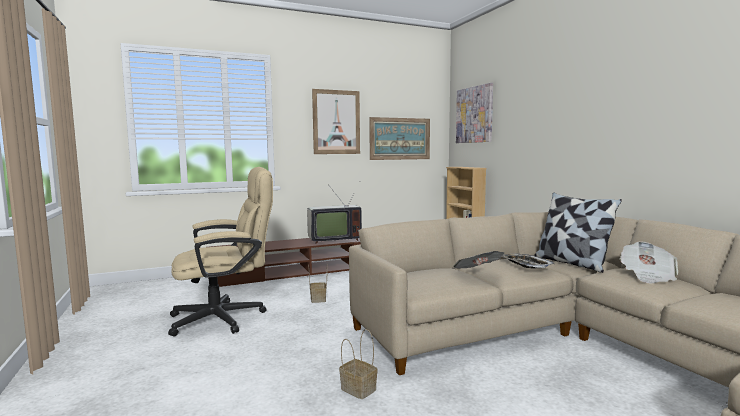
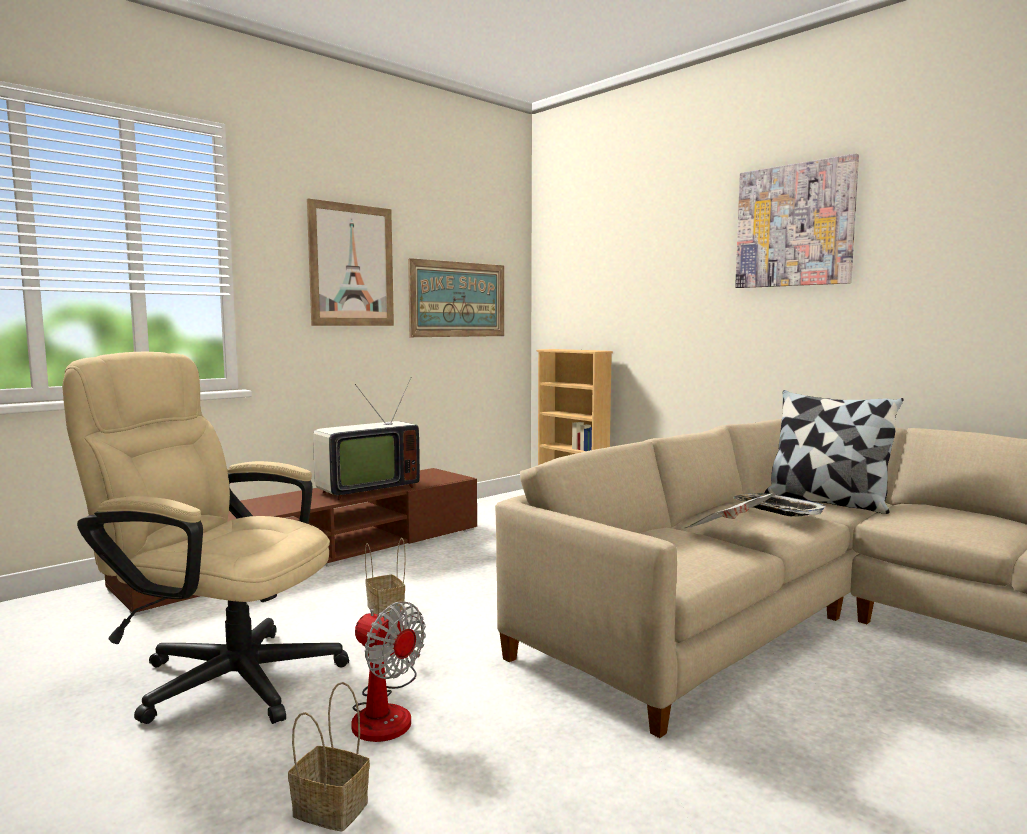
camera: 20 degrees left, 0 degrees up
(227, 317) = (222, 675): beige office chair -> beige office chair turned 120 degrees counterclockwise
(281, 342) = (386, 712): none -> fan
(357, 389) = (613, 782): basket -> basket (328, 809)
(474, 114) = (585, 261): picture -> picture (794, 225)
(647, 276) = (953, 514): newspaper -> none

